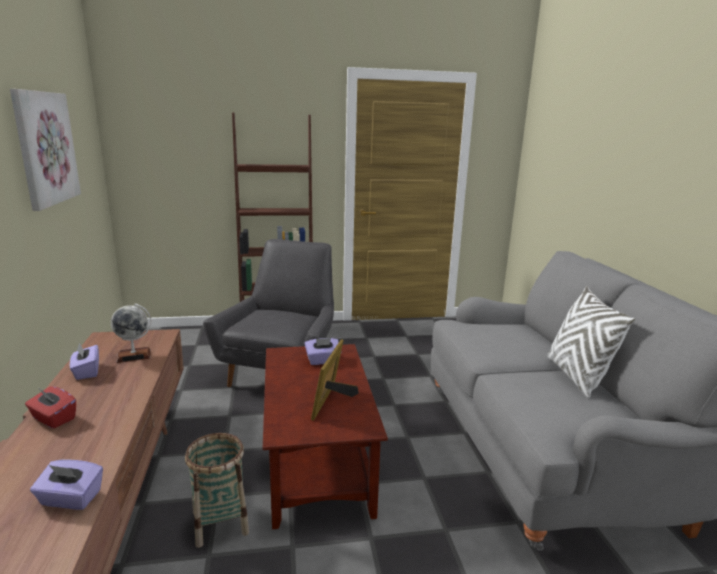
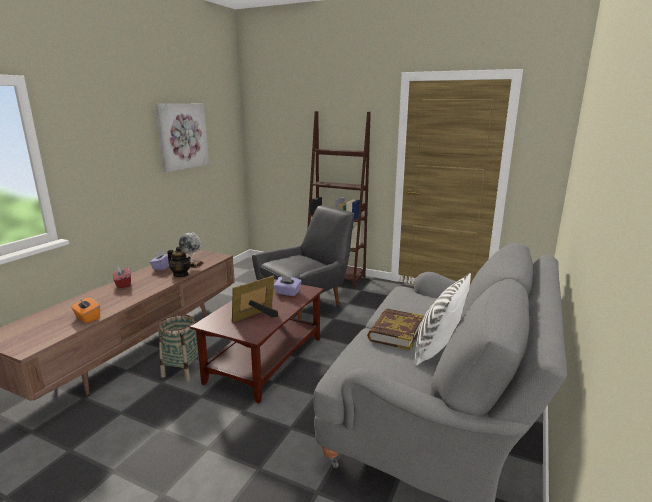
camera: 35 degrees right, 0 degrees up
(70, 499) = (87, 318): purple tissue box -> orange tissue box
(140, 375) = (181, 274): none -> teapot
(521, 370) = (395, 332): none -> book

